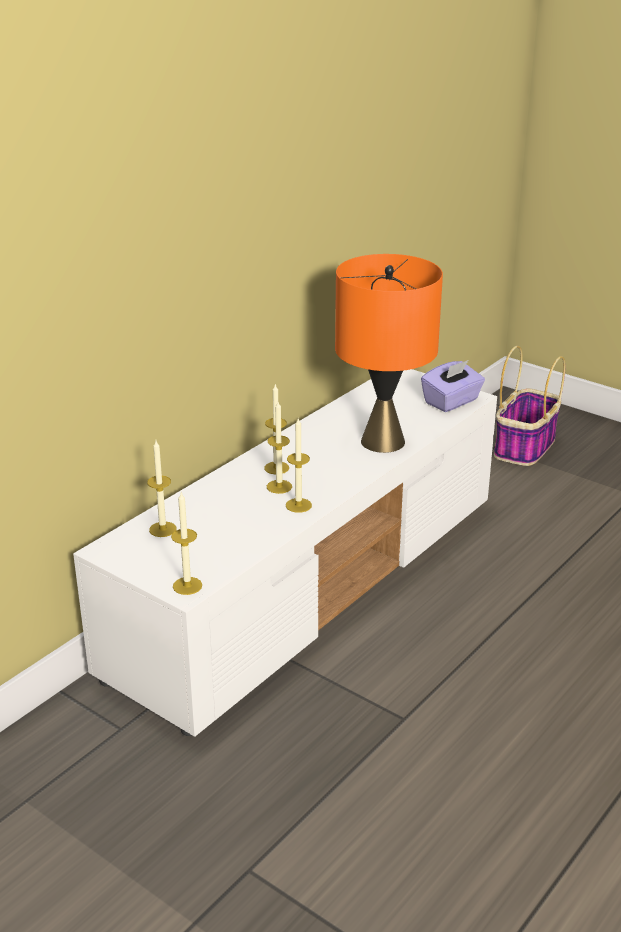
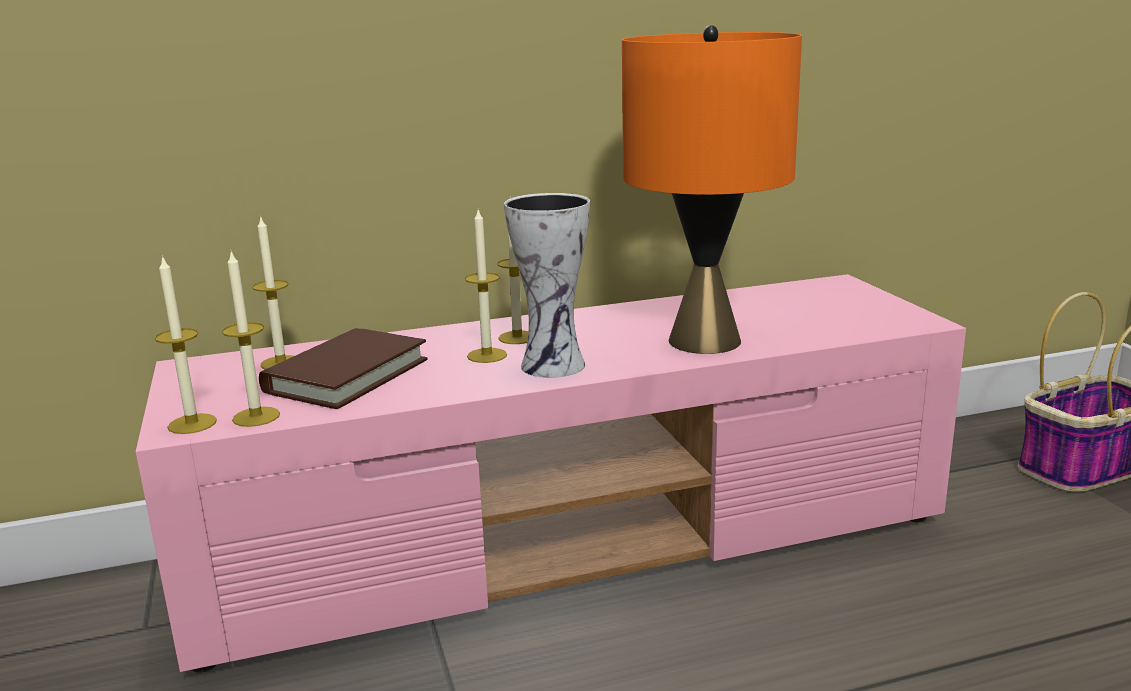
camera: 35 degrees right, 10 degrees down
(220, 526) = (347, 375): none -> brown book
(298, 505) = (476, 379): candle -> candle (256, 417)
(311, 582) = (575, 541): white tv stand -> pink tv stand
(328, 482) = (556, 365): none -> vase
(452, 402) = (877, 321): purple tissue box -> none

